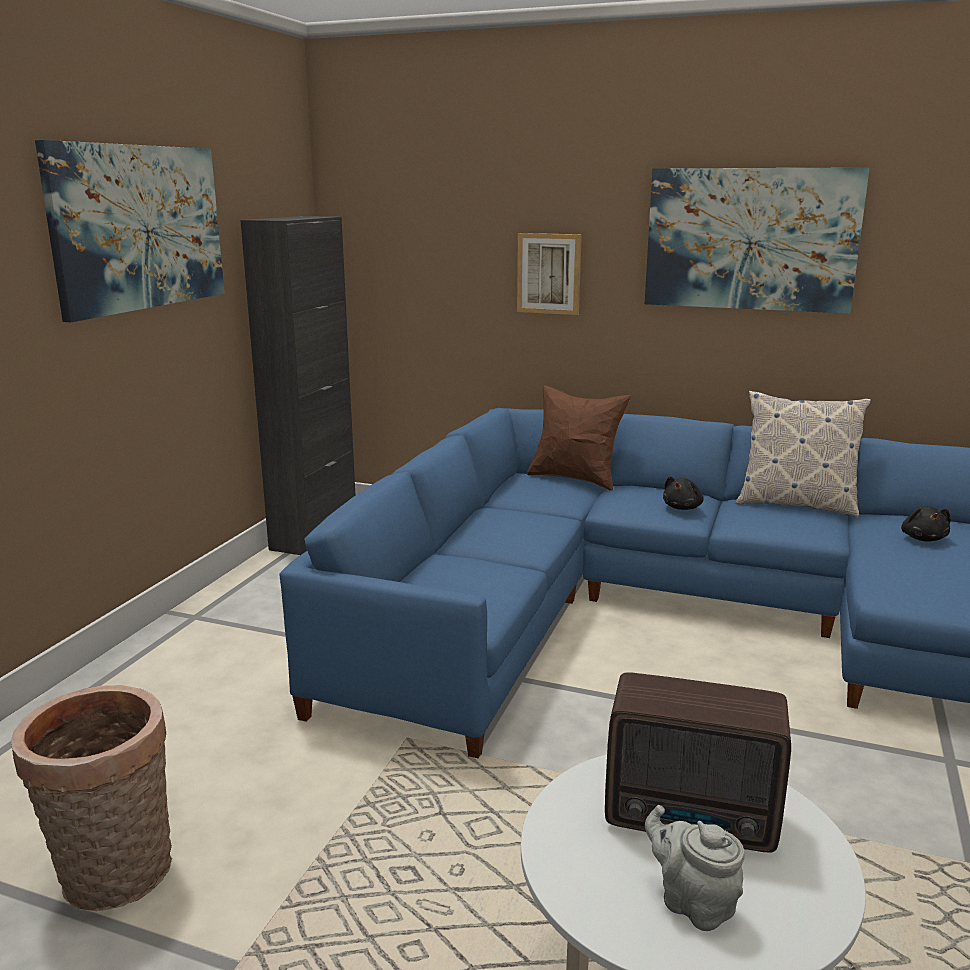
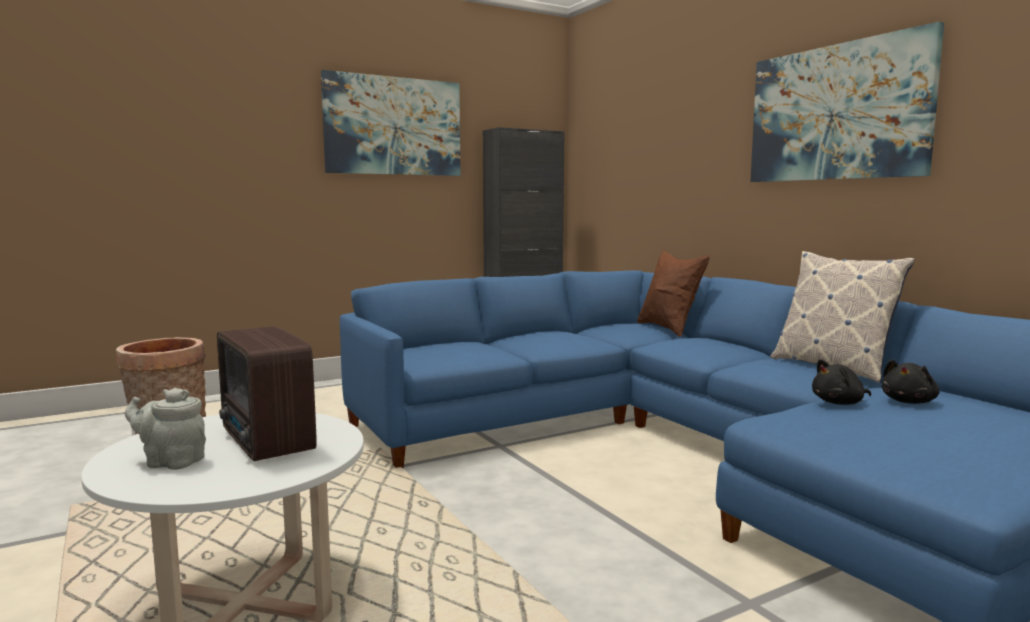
camera: 40 degrees right, 10 degrees down
(549, 273) = (690, 163): picture -> none
(683, 507) = (714, 352): black plush toy -> black plush toy (839, 403)
(692, 903) = (171, 462): grey teapot -> grey teapot turned 75 degrees counterclockwise

